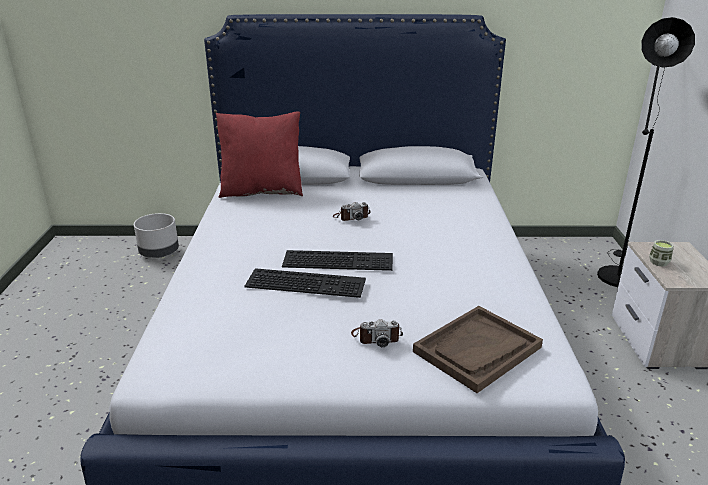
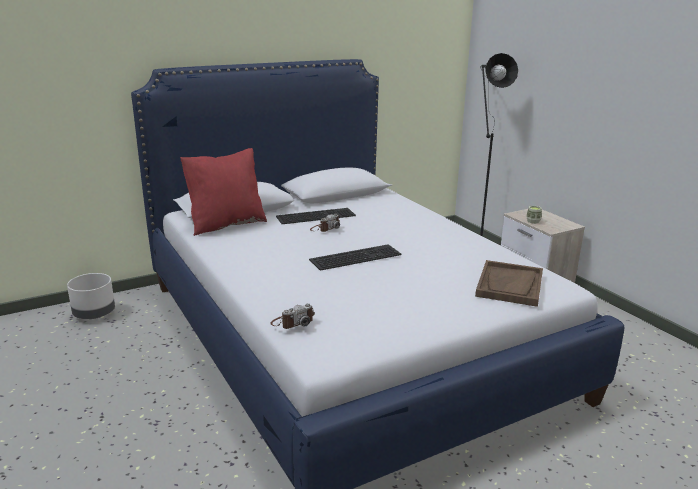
camera: 30 degrees left, 5 degrees down
(307, 282) = (354, 274): keyboard -> keyboard (316, 215)
(376, 337) = (442, 294): camera -> camera (293, 322)

